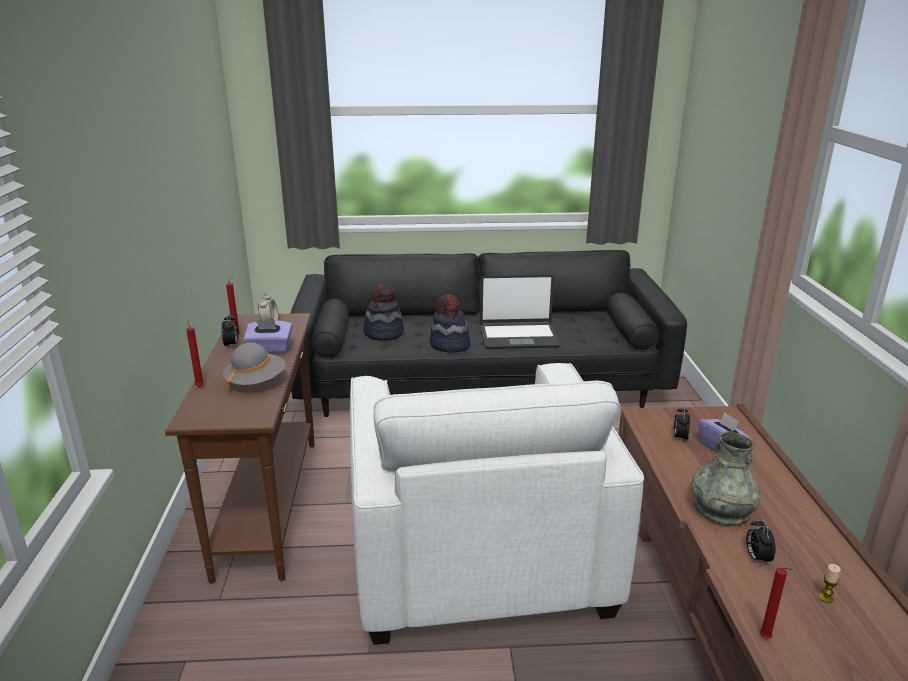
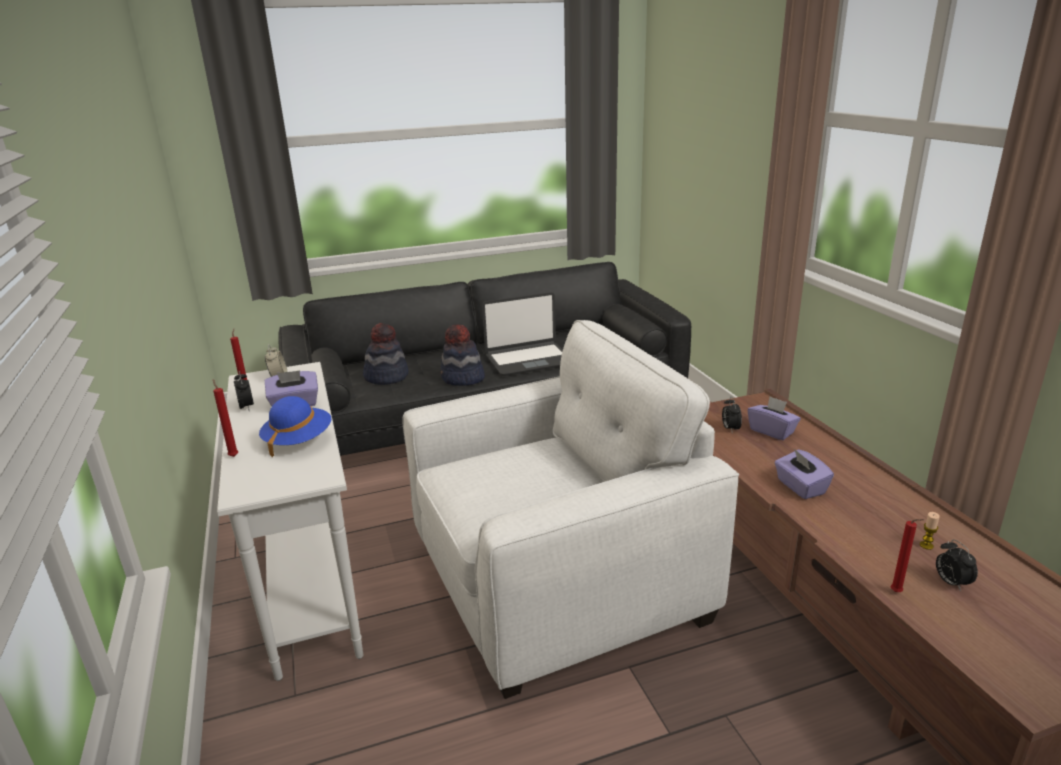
camera: 15 degrees left, 0 degrees up
(256, 382) = (298, 441): grey hat -> blue hat
(267, 504) = (308, 581): brown console table -> white console table
(477, 554) = (557, 583): white armchair -> white armchair turned 90 degrees counterclockwise
(721, 510) = (800, 487): grey vase -> purple tissue box
(756, 558) = (852, 523): alarm clock -> alarm clock (950, 582)

